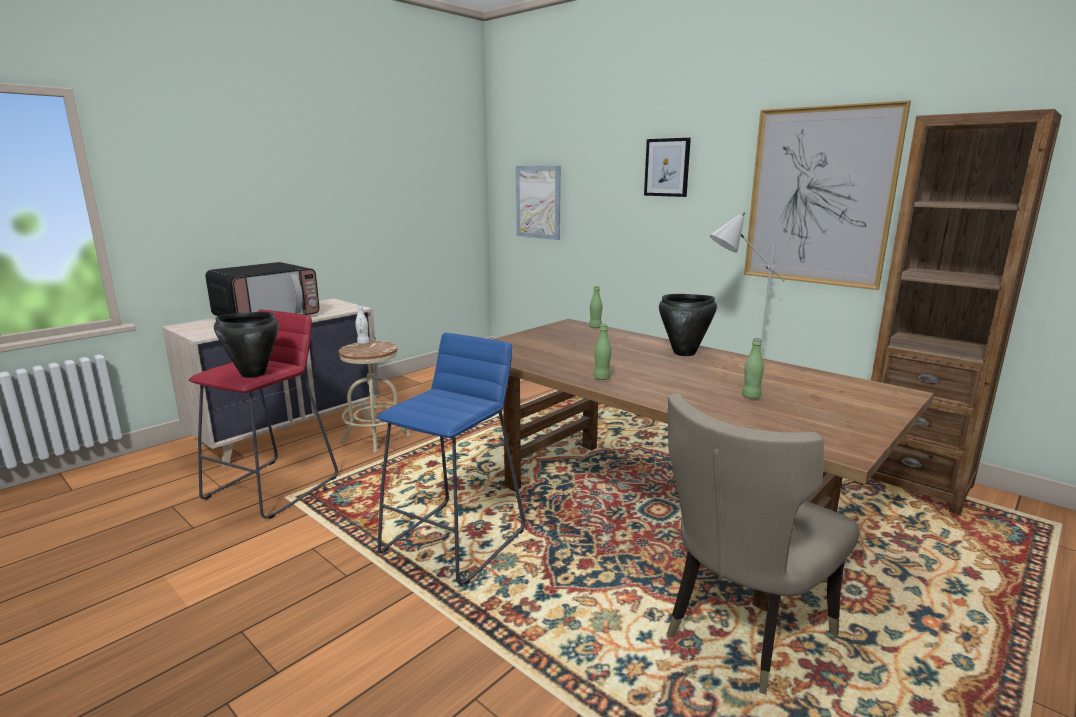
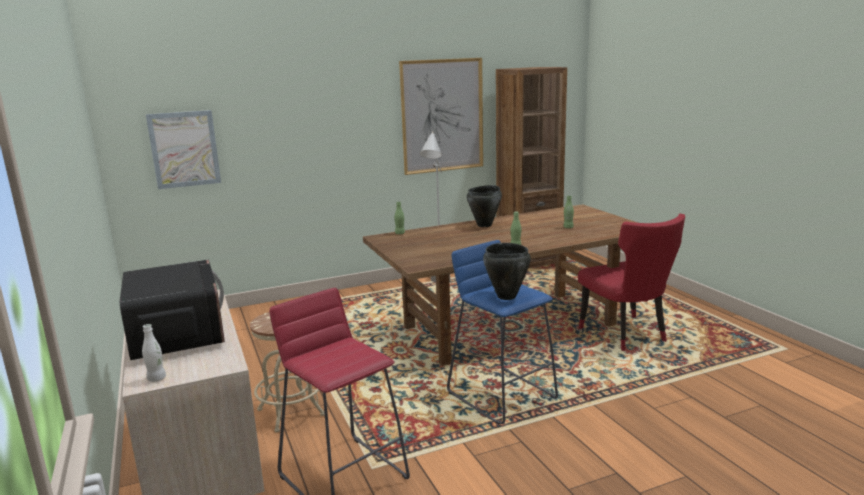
camera: 65 degrees left, 0 degrees up
(253, 374) = (363, 353): black cooking pot -> black cooking pot (506, 296)
(363, 343) = (260, 321): white bottle -> white bottle (156, 379)
(667, 167) = (330, 104): picture -> none
(741, 633) = (626, 335): beige chair -> red chair

